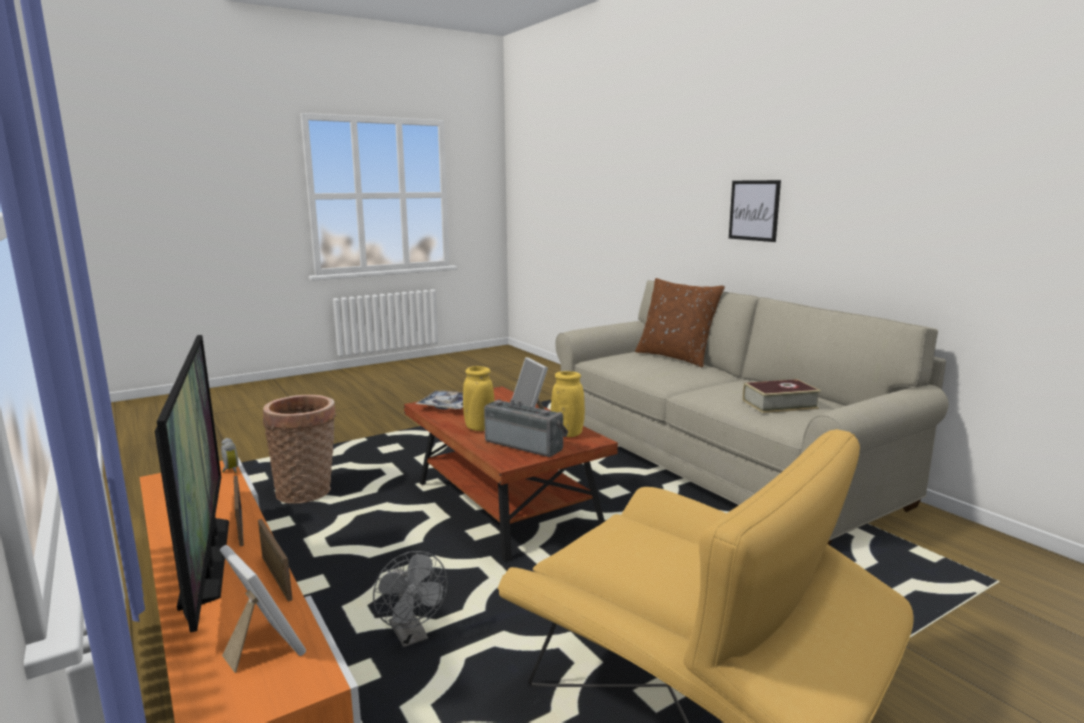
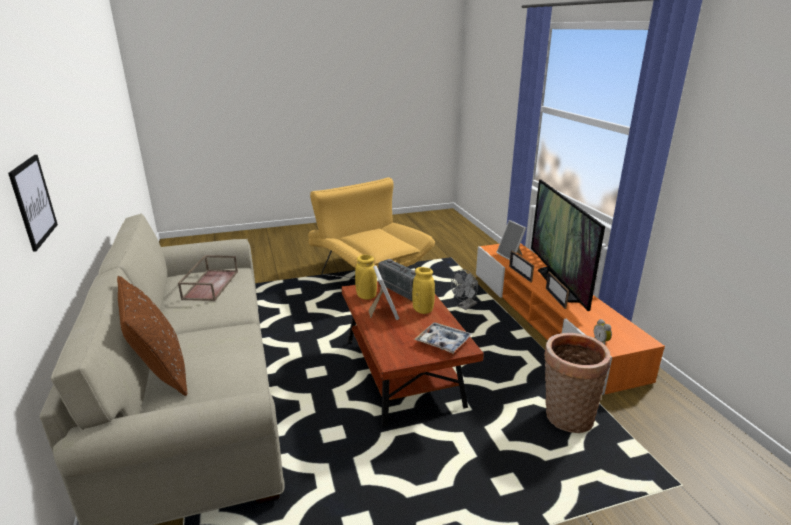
camera: 165 degrees left, 10 degrees up
(412, 636) = (465, 307): grey fan -> grey fan turned 120 degrees counterclockwise
(779, 404) = (210, 284): book -> brown tray

